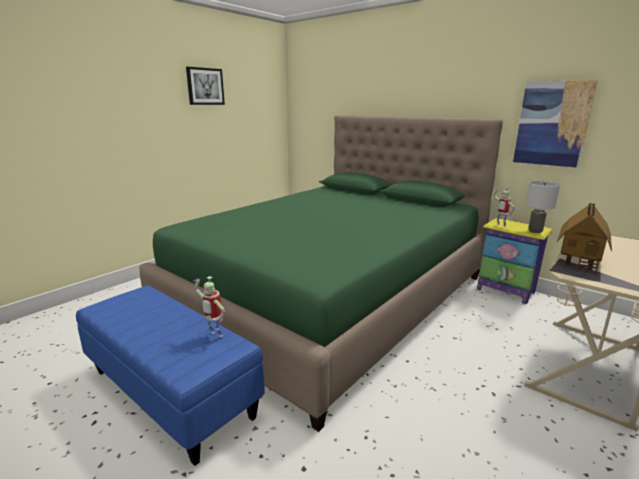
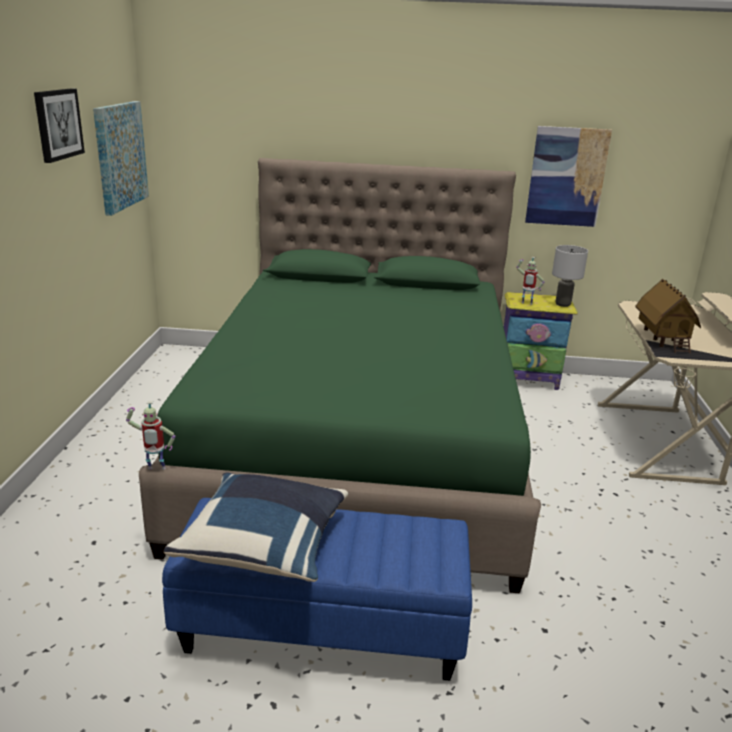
camera: 35 degrees left, 5 degrees up
(129, 317) = (265, 546): none -> blue pillow
(215, 335) = (406, 526): toy robot -> toy robot (155, 469)
(261, 113) = (120, 156): none -> picture

